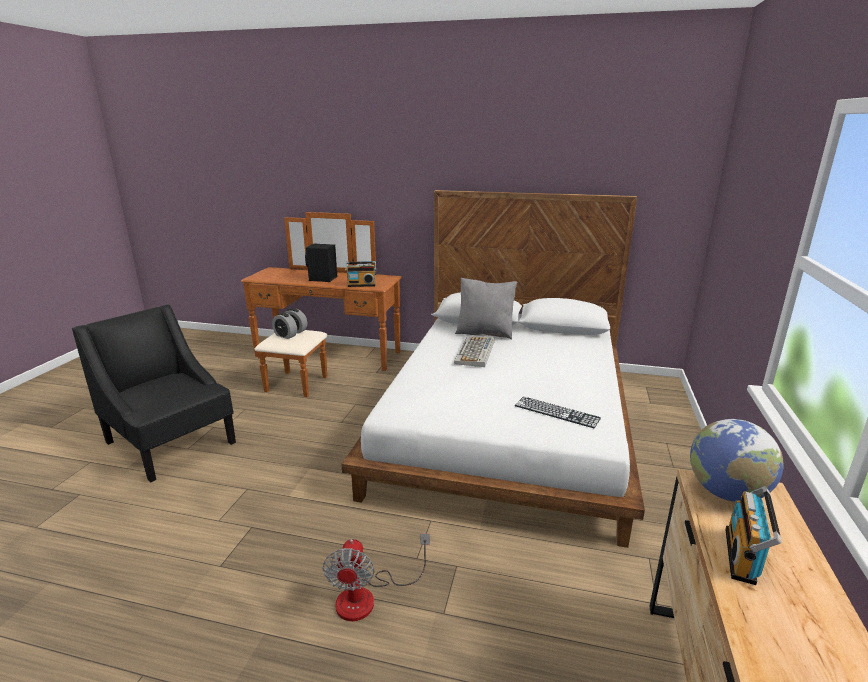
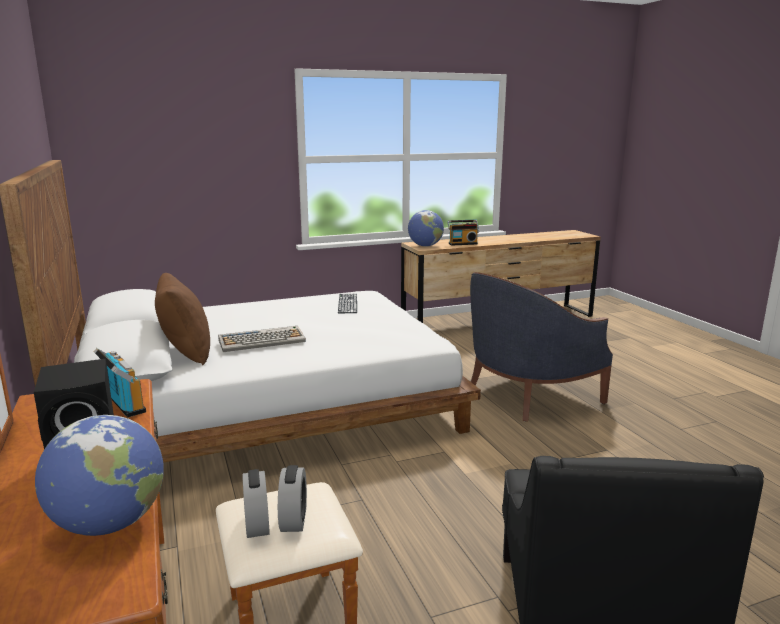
camera: 125 degrees left, 5 degrees down
(283, 278) = (109, 523): none -> globe
(368, 597) = (528, 394): fan -> blue armchair
(485, 333) = (186, 352): grey pillow -> brown pillow

